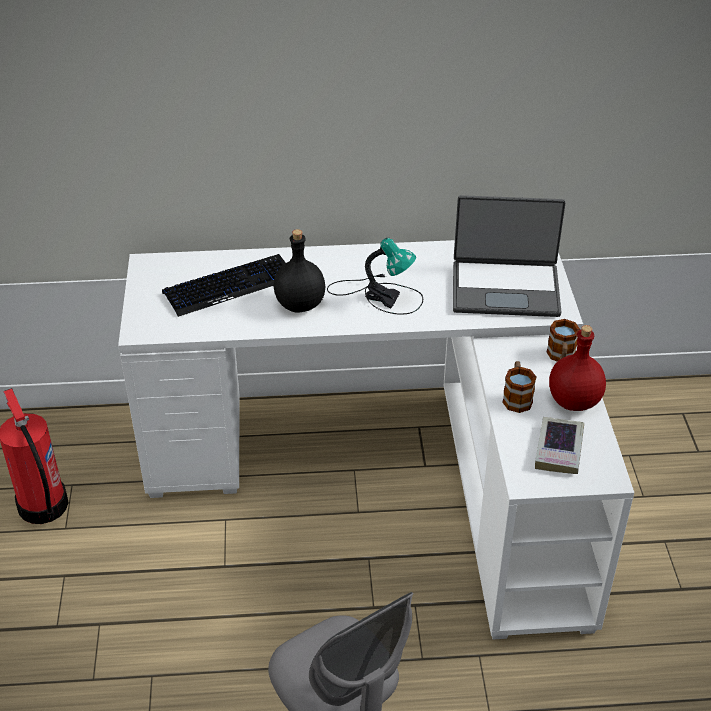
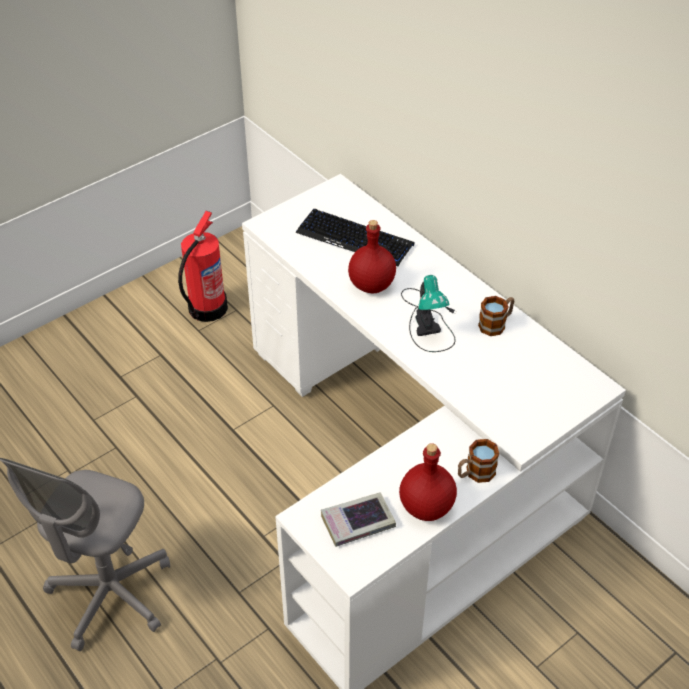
camera: 55 degrees right, 5 degrees up
(300, 305) = (371, 285): black bottle -> red bottle
(505, 288) = (515, 392): laptop -> none
(516, 397) = (397, 466): mug -> mug (496, 324)

